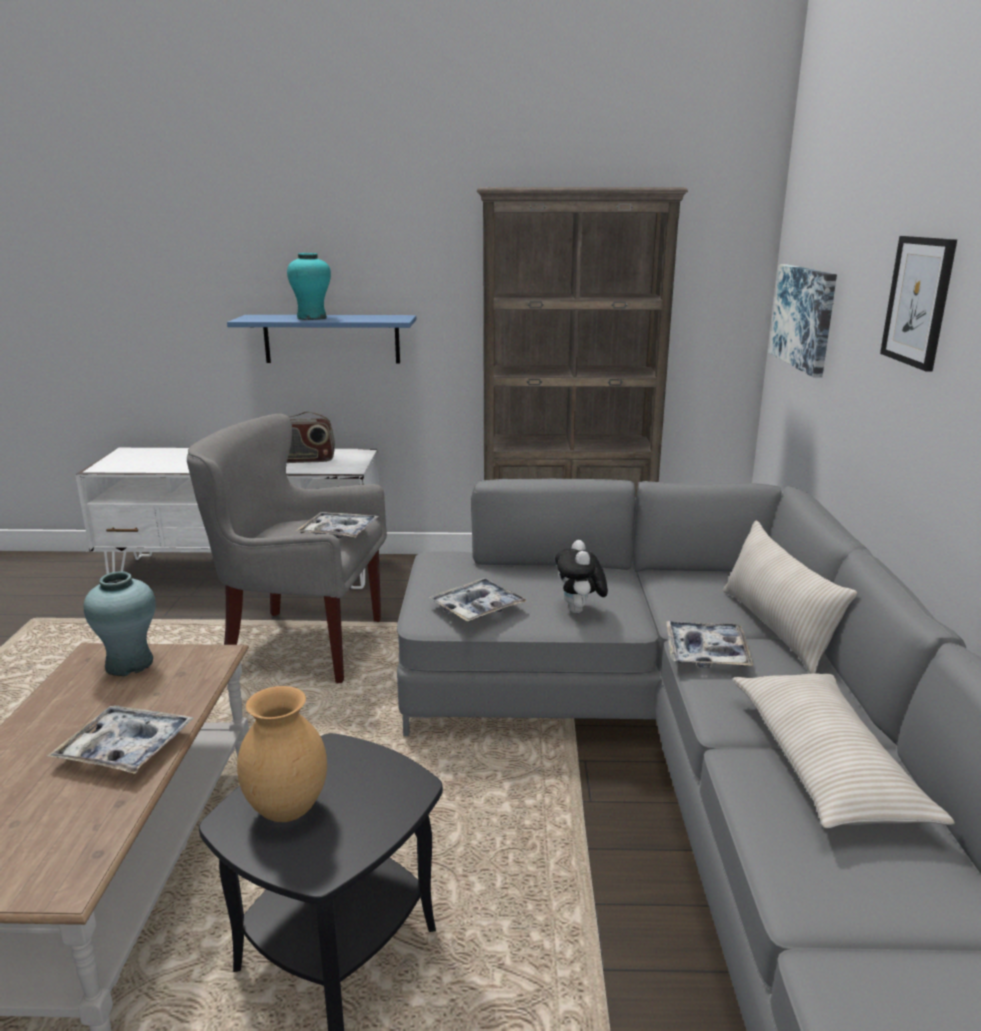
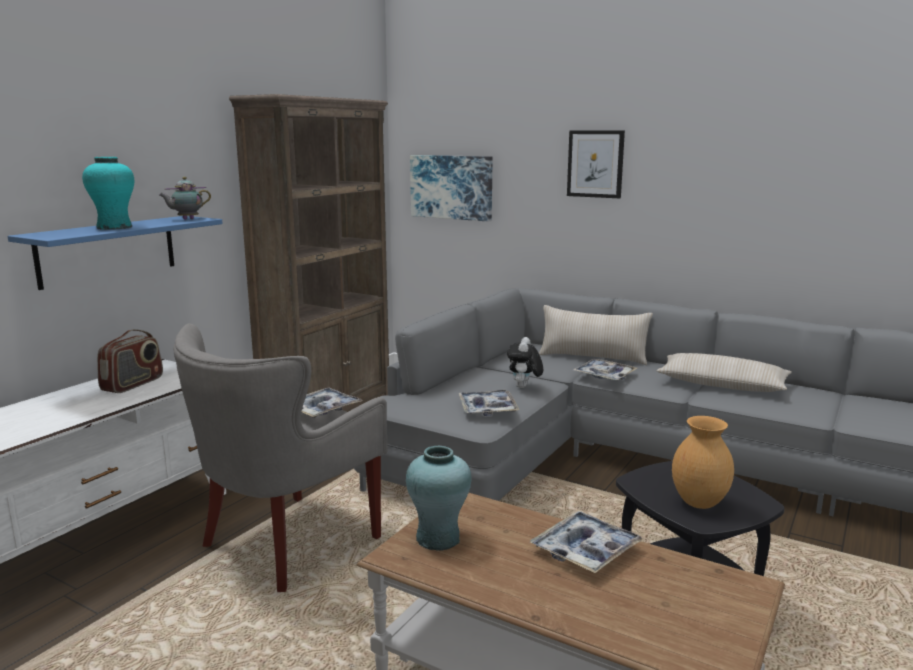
camera: 60 degrees left, 5 degrees down
(388, 318) = (186, 219): none -> teapot
(580, 611) = (524, 387): plush toy -> plush toy turned 75 degrees clockwise

